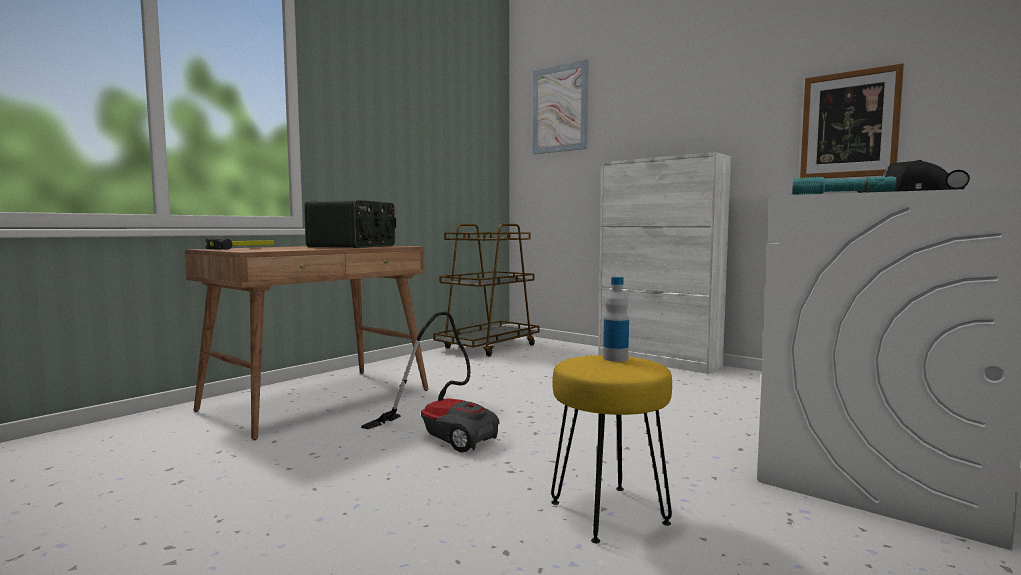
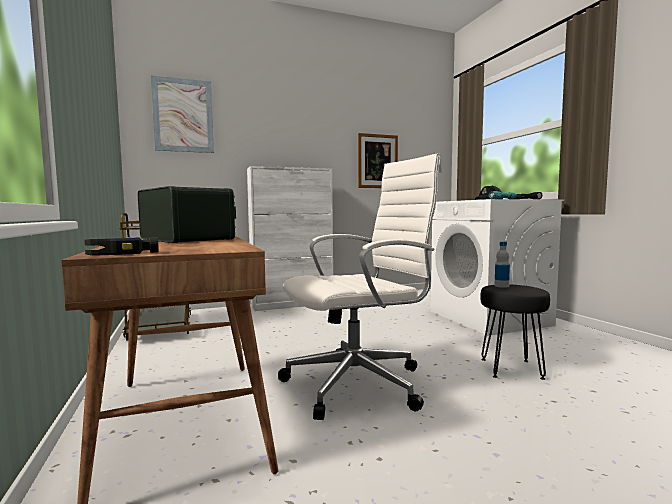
camera: 60 degrees left, 0 degrees up
(443, 435) = (359, 383): vacuum cleaner -> white office chair
(608, 513) = (512, 369): yellow stool -> black stool

